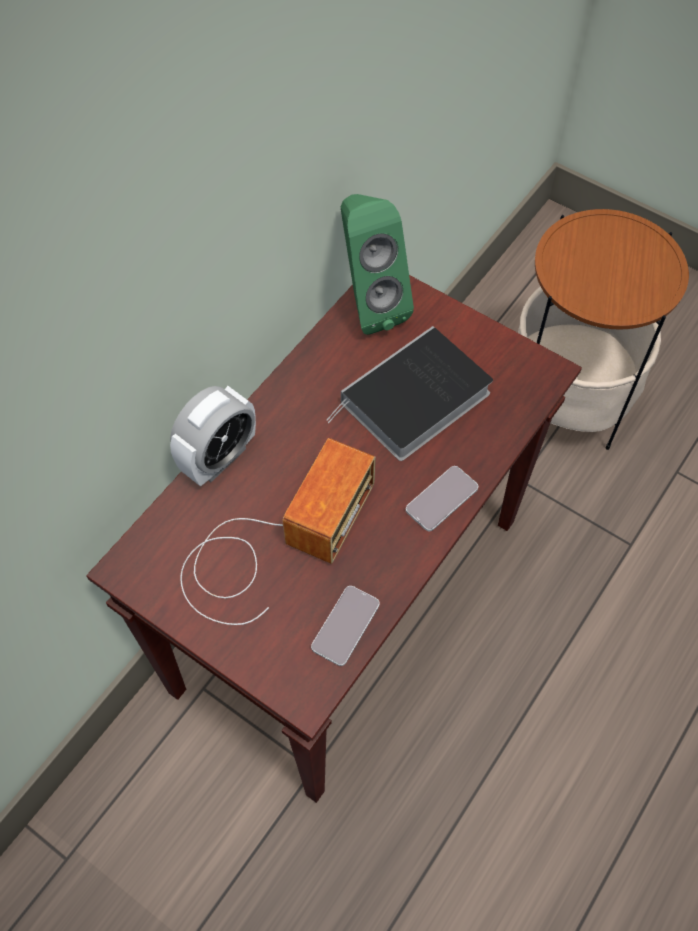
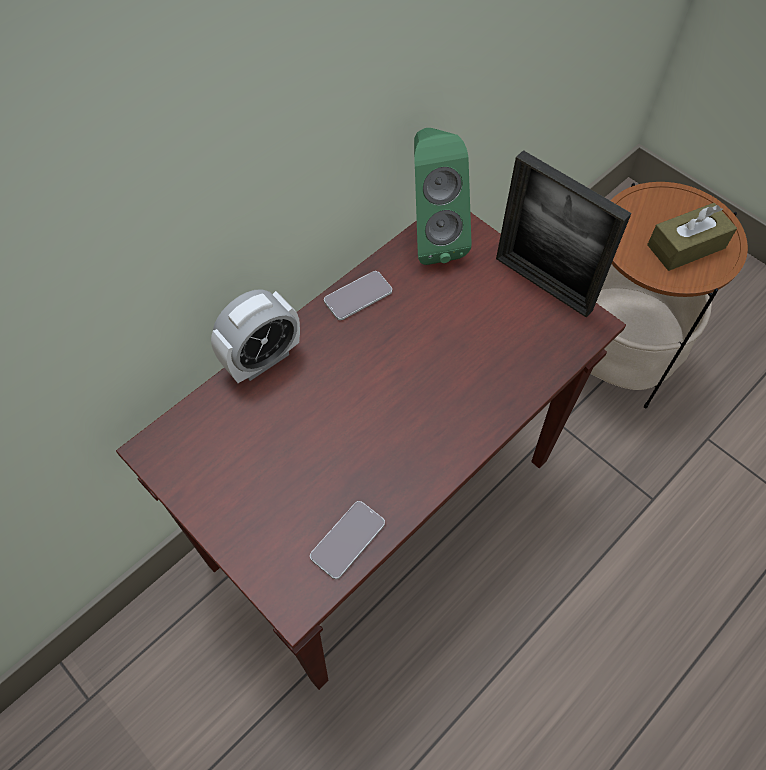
camera: 10 degrees right, 0 degrees up
(273, 544) = (295, 449): radio -> none
(413, 401) = (456, 333): book -> none
(442, 499) = (465, 431): phone -> phone (358, 296)
(492, 337) = (543, 284): none -> picture frame
(626, 275) = (686, 246): none -> brown tissue box

